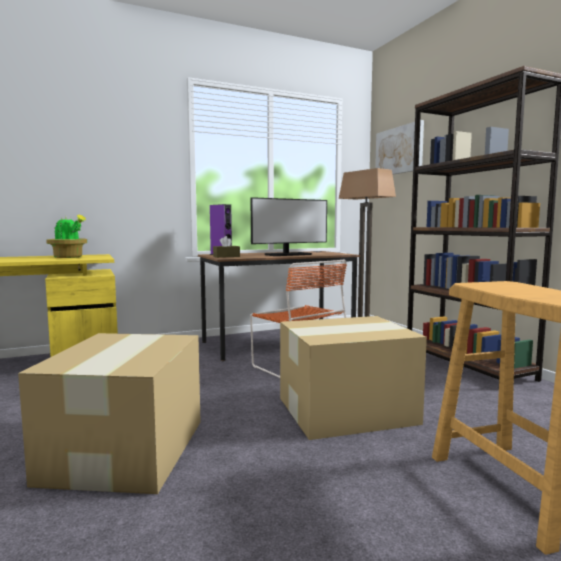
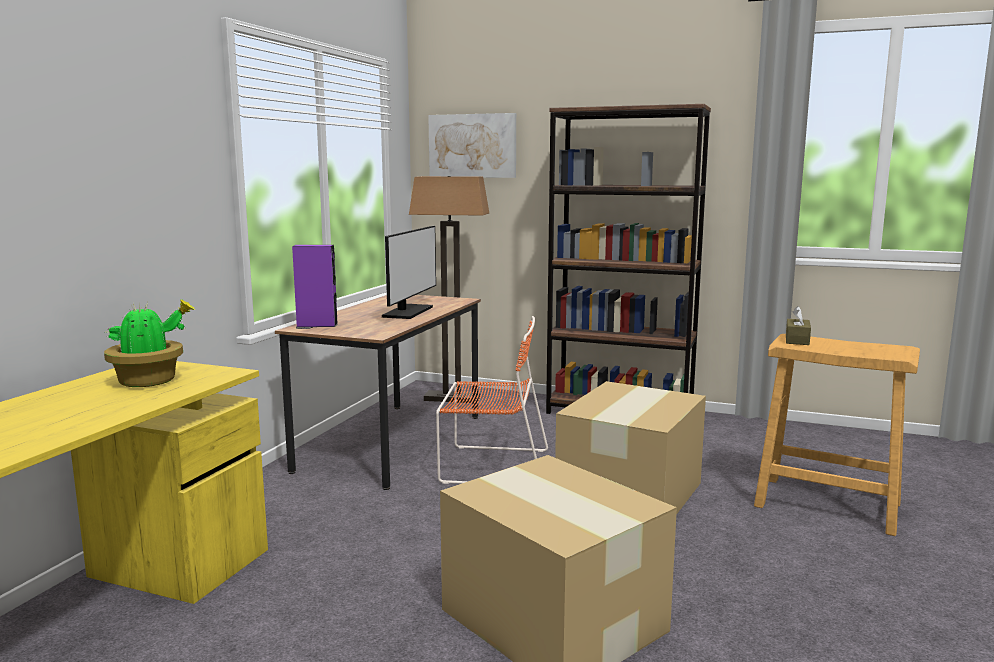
camera: 45 degrees left, 5 degrees up
(226, 256) = (358, 331): brown tissue box -> brown tissue box (797, 340)

